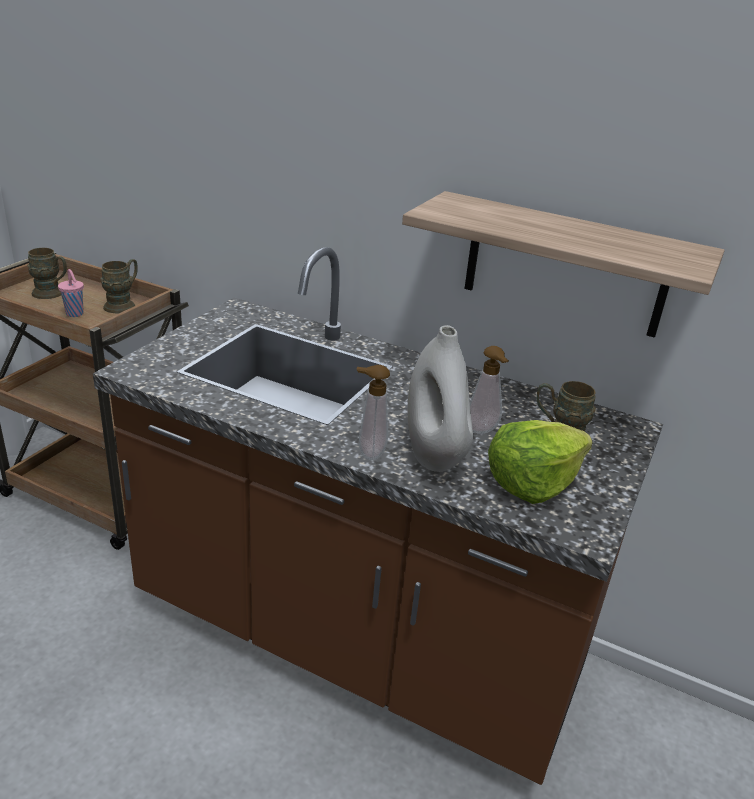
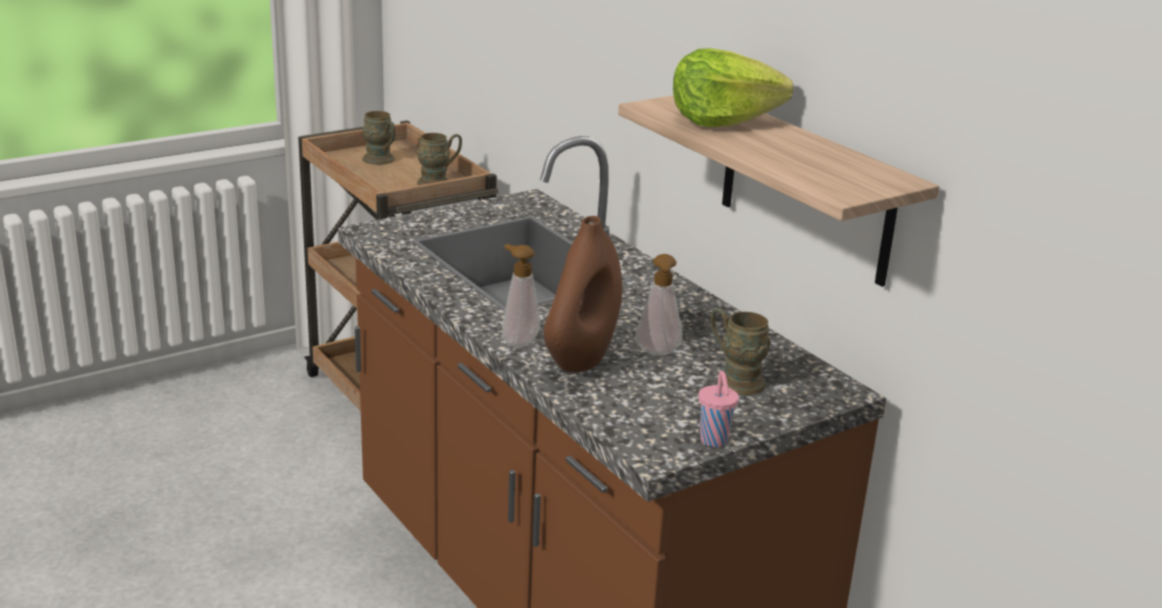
camera: 30 degrees right, 5 degrees down
(75, 314) = (386, 182): pink cup -> pink cup (714, 441)
(434, 455) = (581, 358): white vase -> brown vase
(532, 482) = (655, 403): lettuce -> lettuce (722, 120)

